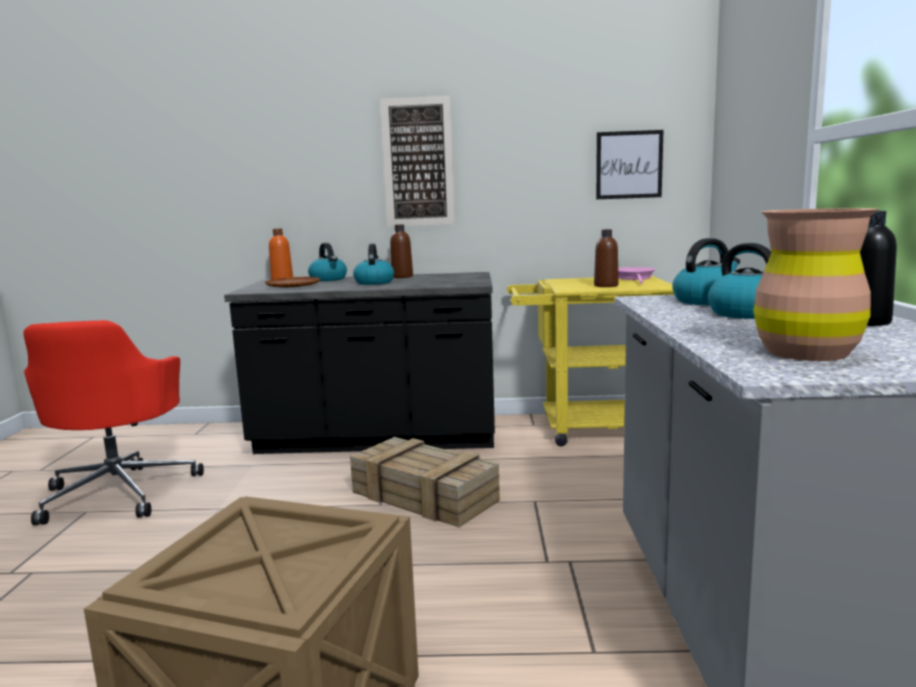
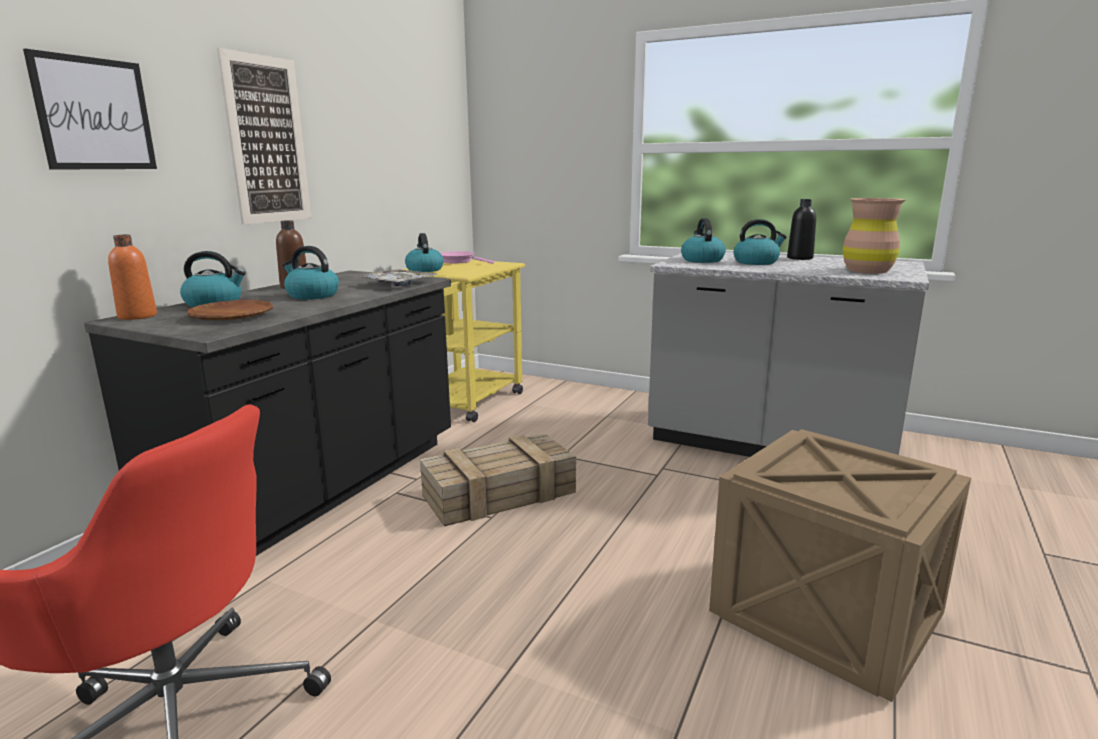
camera: 65 degrees left, 5 degrees up
(443, 284) = (398, 284): none -> tray
(565, 280) = (424, 270): none -> kettle
(606, 285) = (476, 269): brown bottle -> none
(629, 165) = (429, 156): picture -> picture (94, 114)

